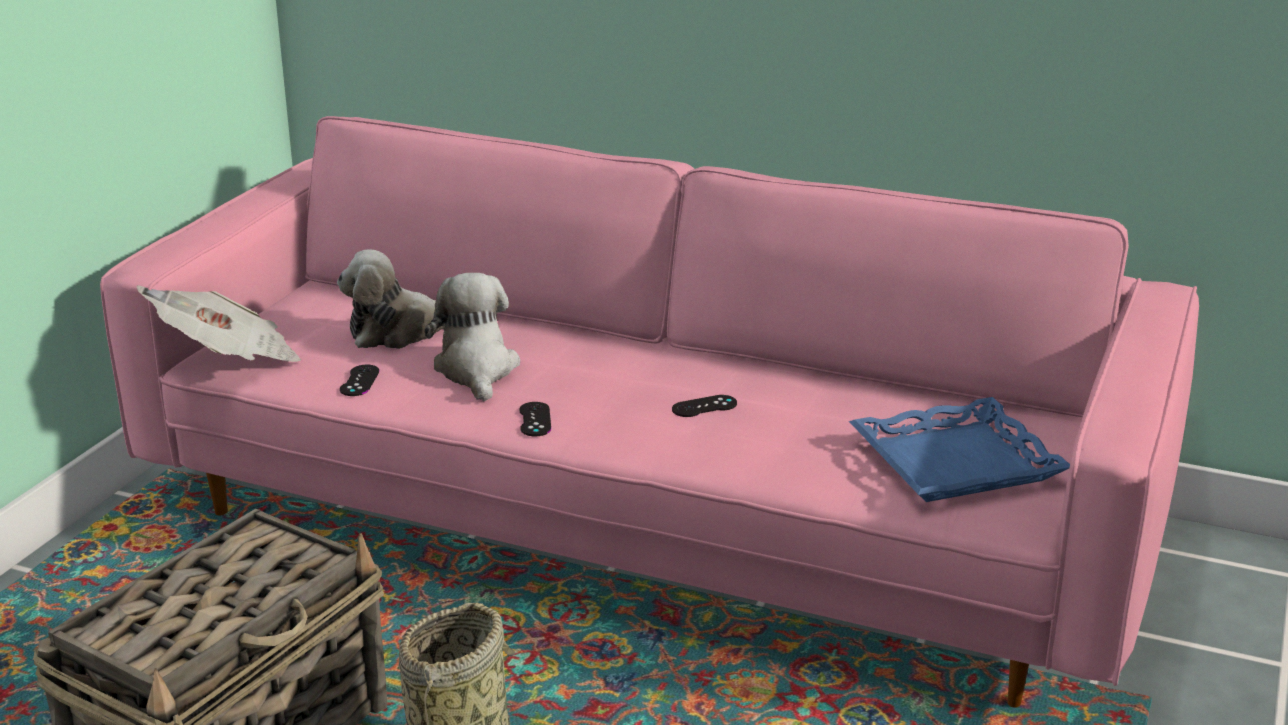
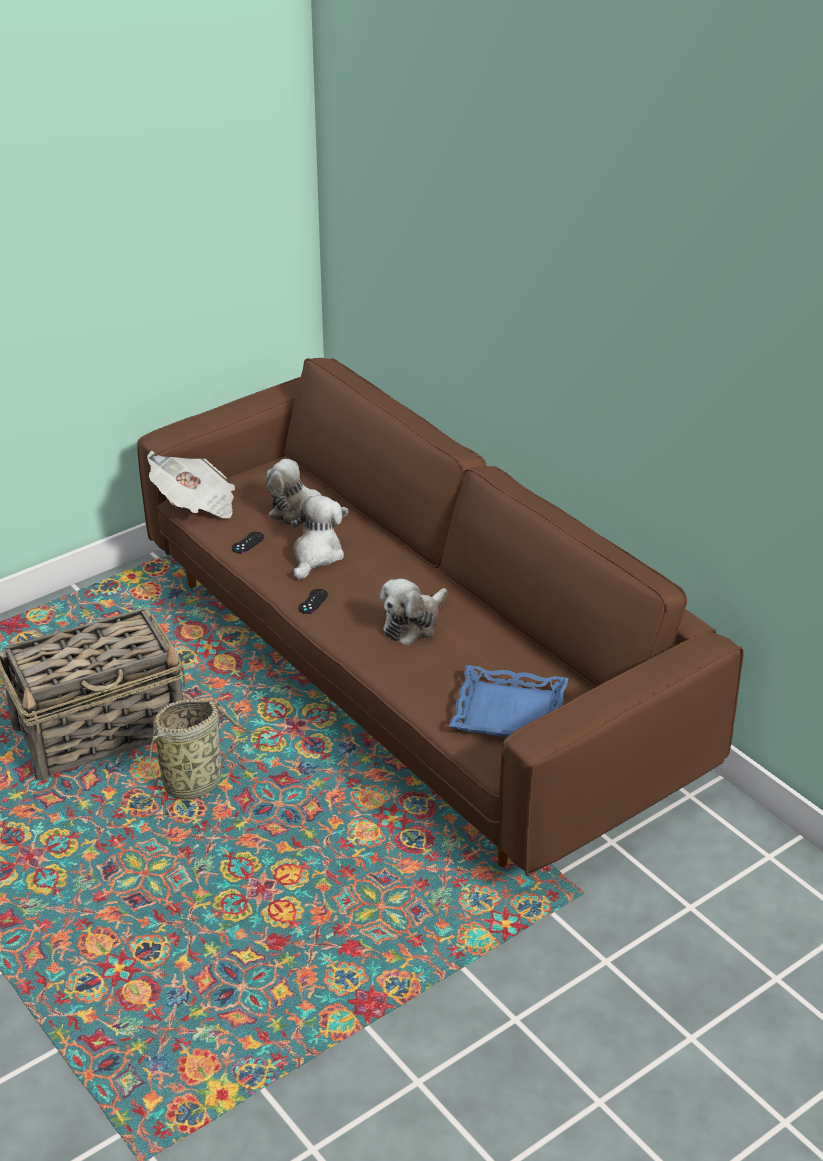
camera: 30 degrees right, 10 degrees up
(645, 522) = (411, 673): pink sofa -> brown sofa
(704, 406) = (413, 624): black game controller -> plush toy

